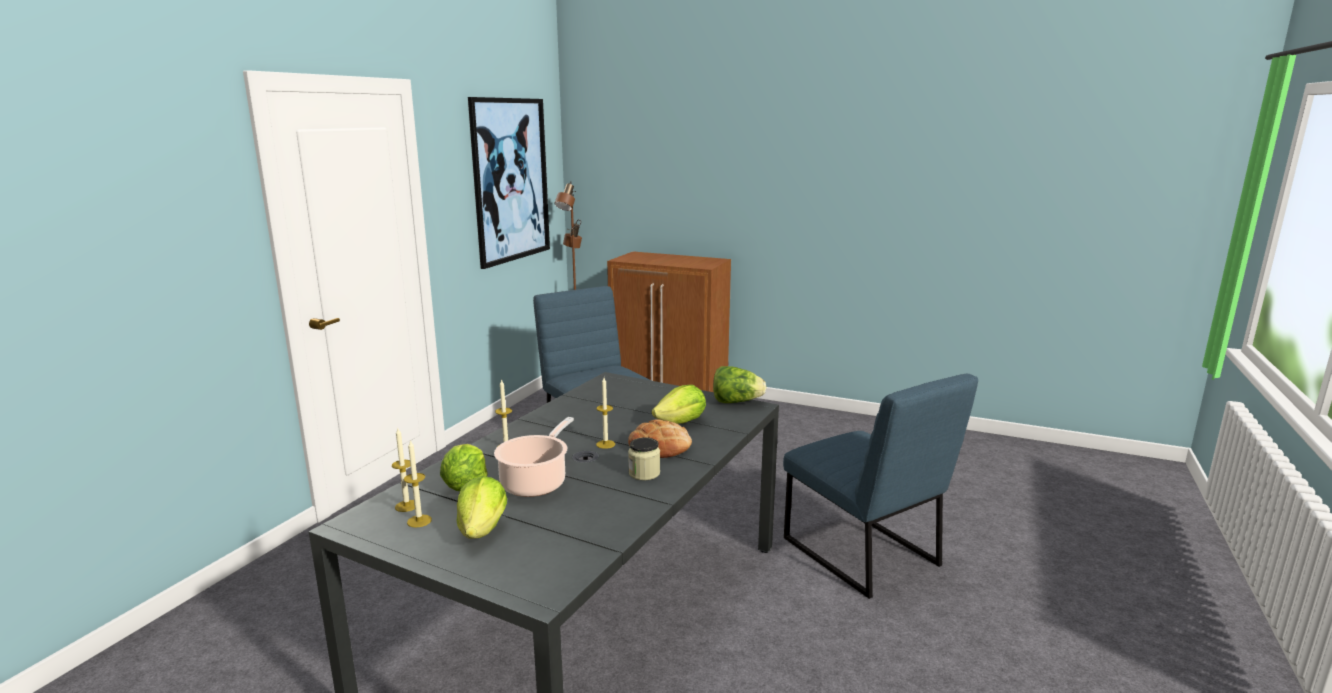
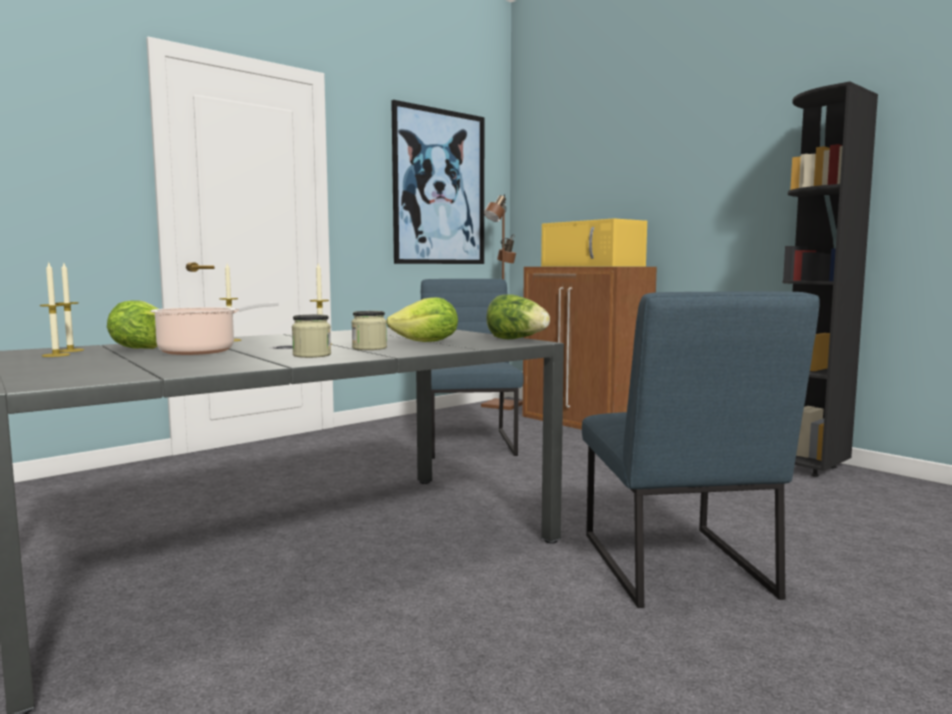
camera: 25 degrees right, 10 degrees down
(482, 530) = (87, 361): lettuce -> none
(660, 446) = (369, 348): bread -> jar
(674, 259) = (593, 266): none -> yellow microwave
(868, 426) = (805, 466): none -> black bookcase

